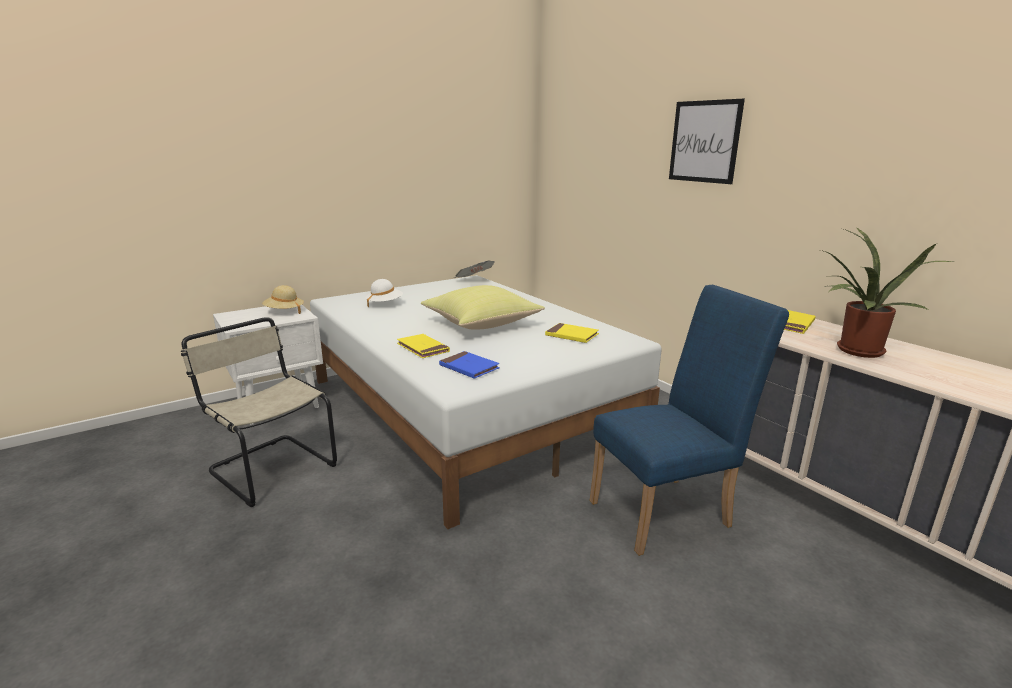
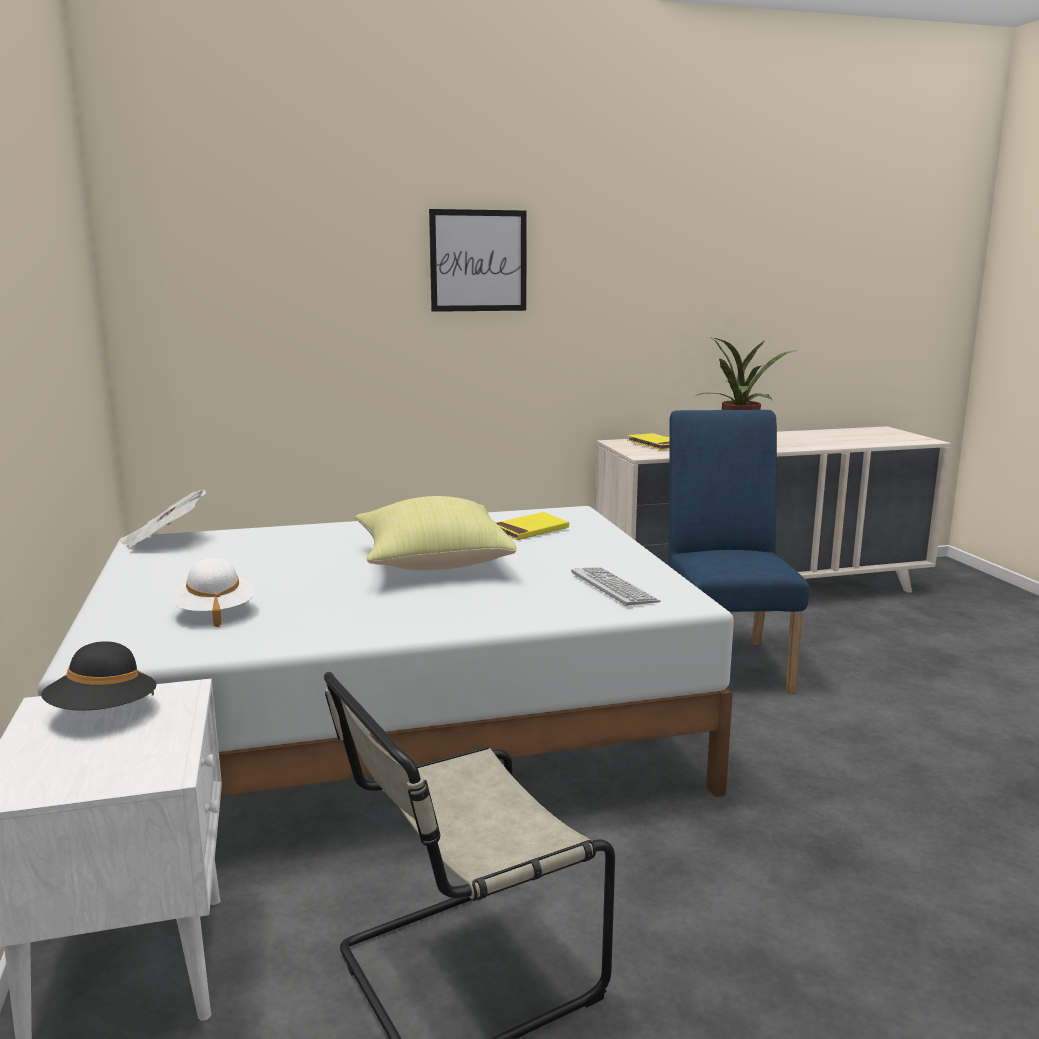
camera: 70 degrees left, 5 degrees down
(284, 311) = (103, 713): beige hat -> black hat
(423, 348) = (512, 605): yellow book -> none
(469, 367) = (613, 588): blue book -> keyboard

